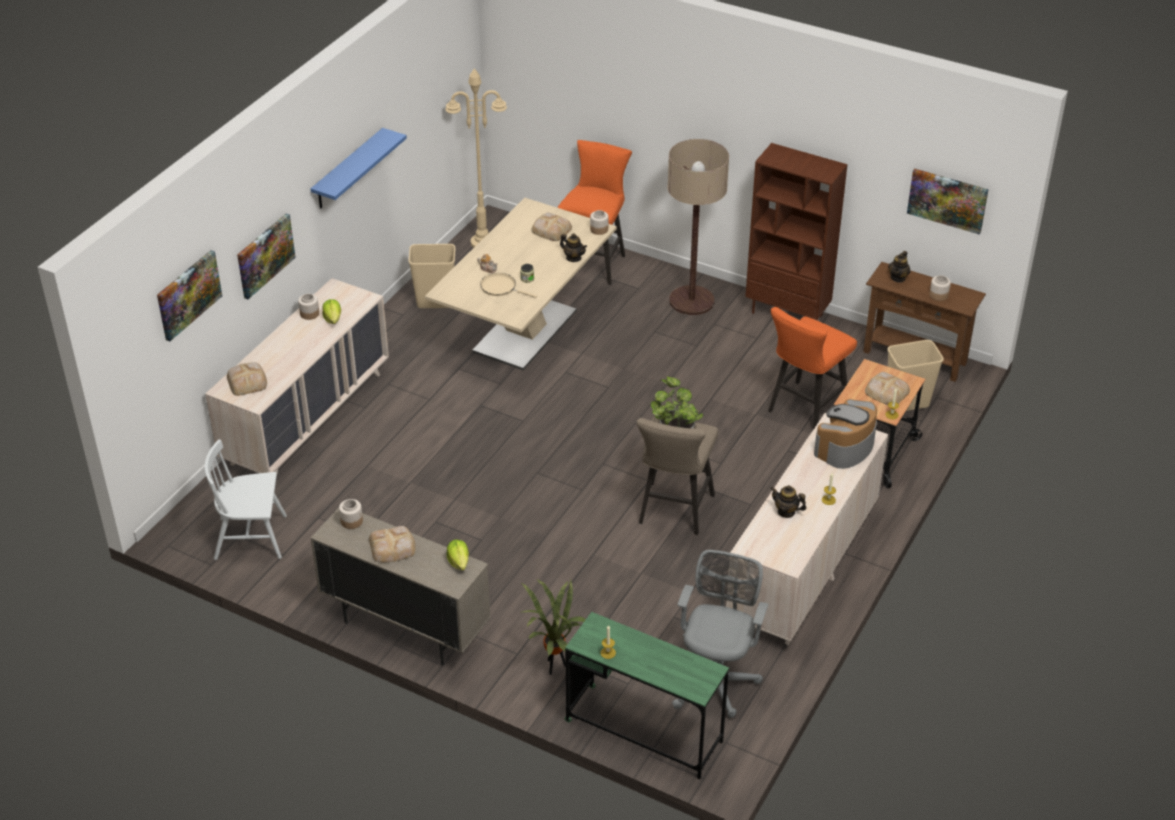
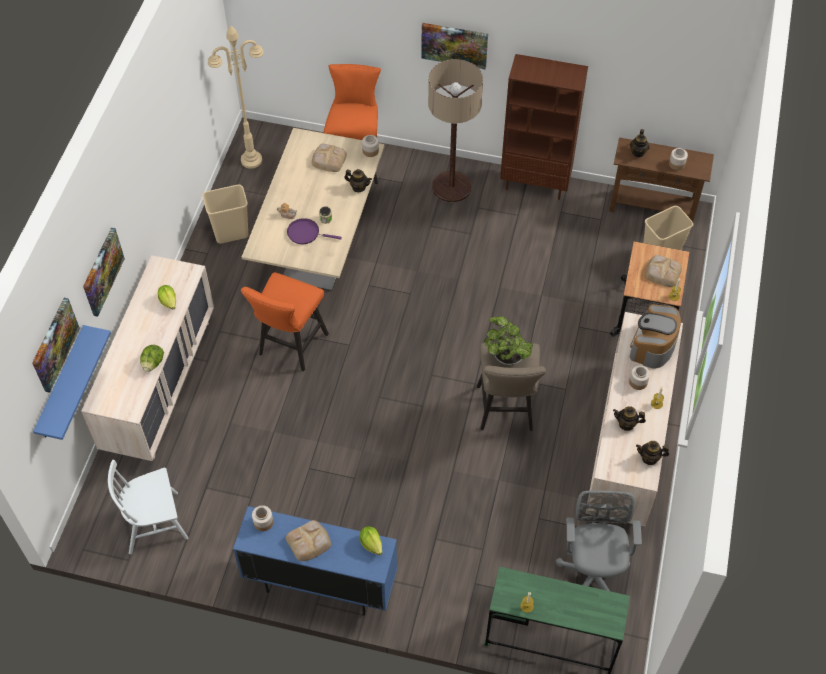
camera: 15 degrees left, 15 degrees up
(247, 381) = (115, 388): bread -> none
(294, 367) = (153, 363): none -> lettuce
(310, 313) = (145, 300): jar -> jar (638, 382)
(348, 169) = (148, 159): blue shelf -> blue shelf (62, 384)
(405, 628) = (320, 585): beige cabinet -> blue cabinet
(501, 287) = (306, 233): beige frying pan -> purple frying pan
(553, 667) = (457, 593): potted plant -> none
(800, 547) = (649, 458): none -> teapot
(804, 411) = (579, 283): orange stool -> orange stool (290, 347)
(947, 200) = (681, 87): picture -> picture (454, 45)

